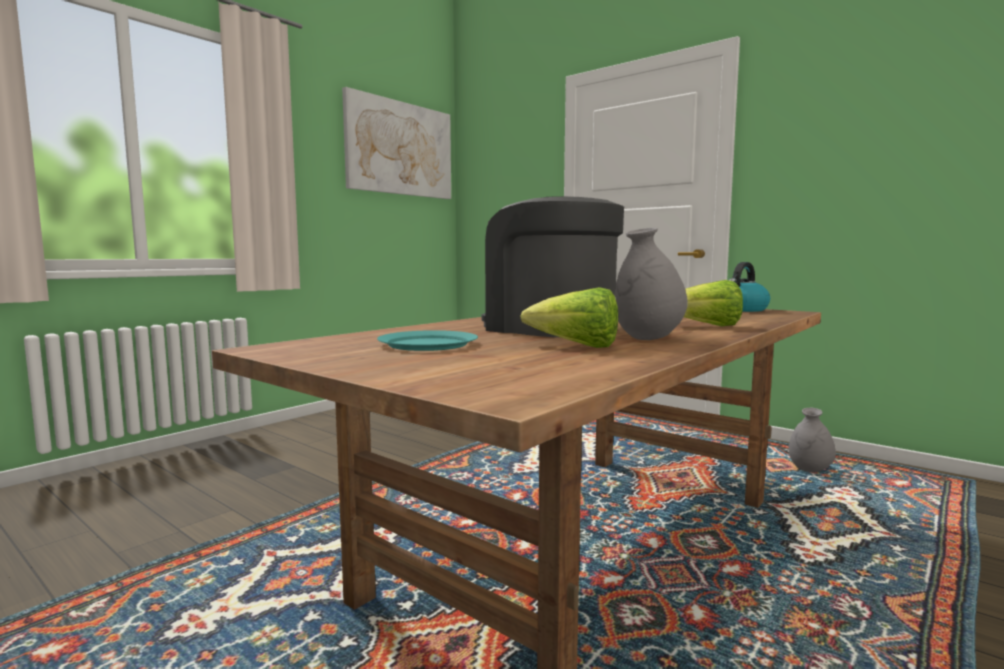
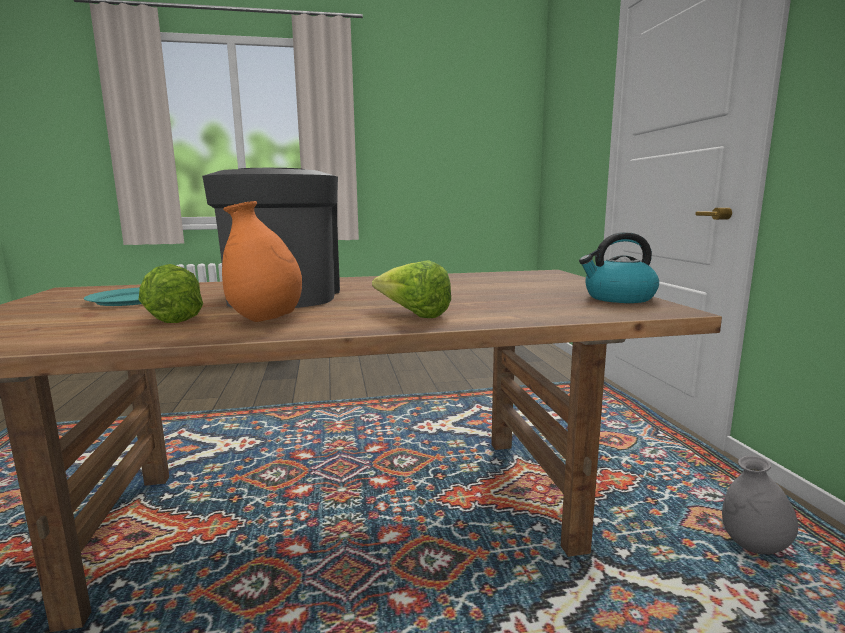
camera: 40 degrees right, 5 degrees up
(400, 149) = (472, 109): picture -> none
(648, 339) = (266, 320): grey vase -> orange vase

